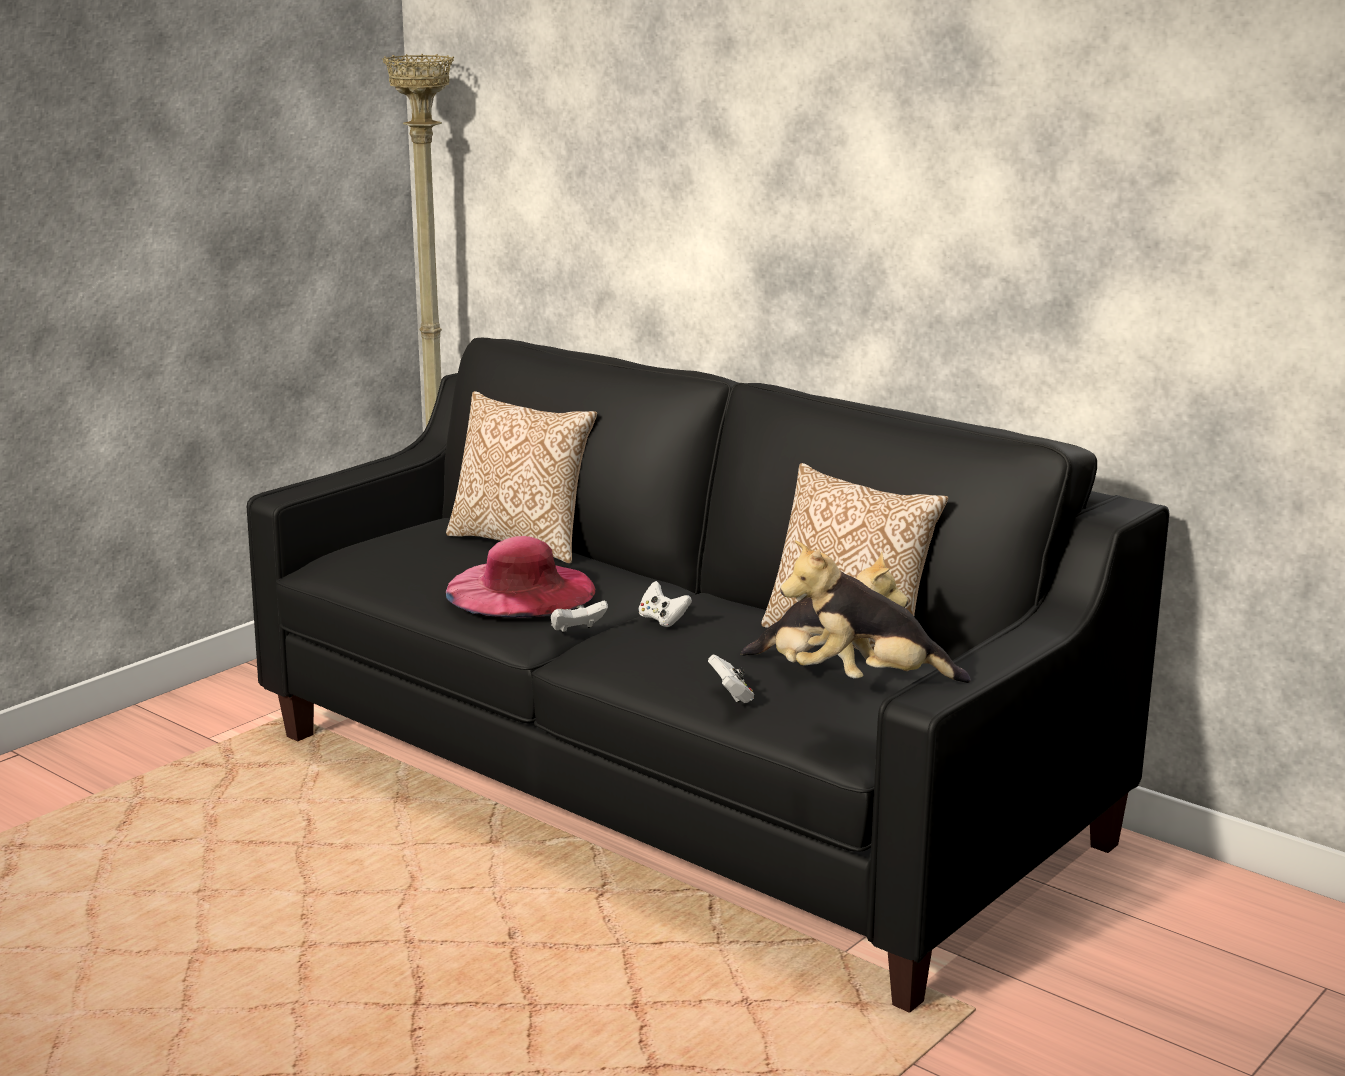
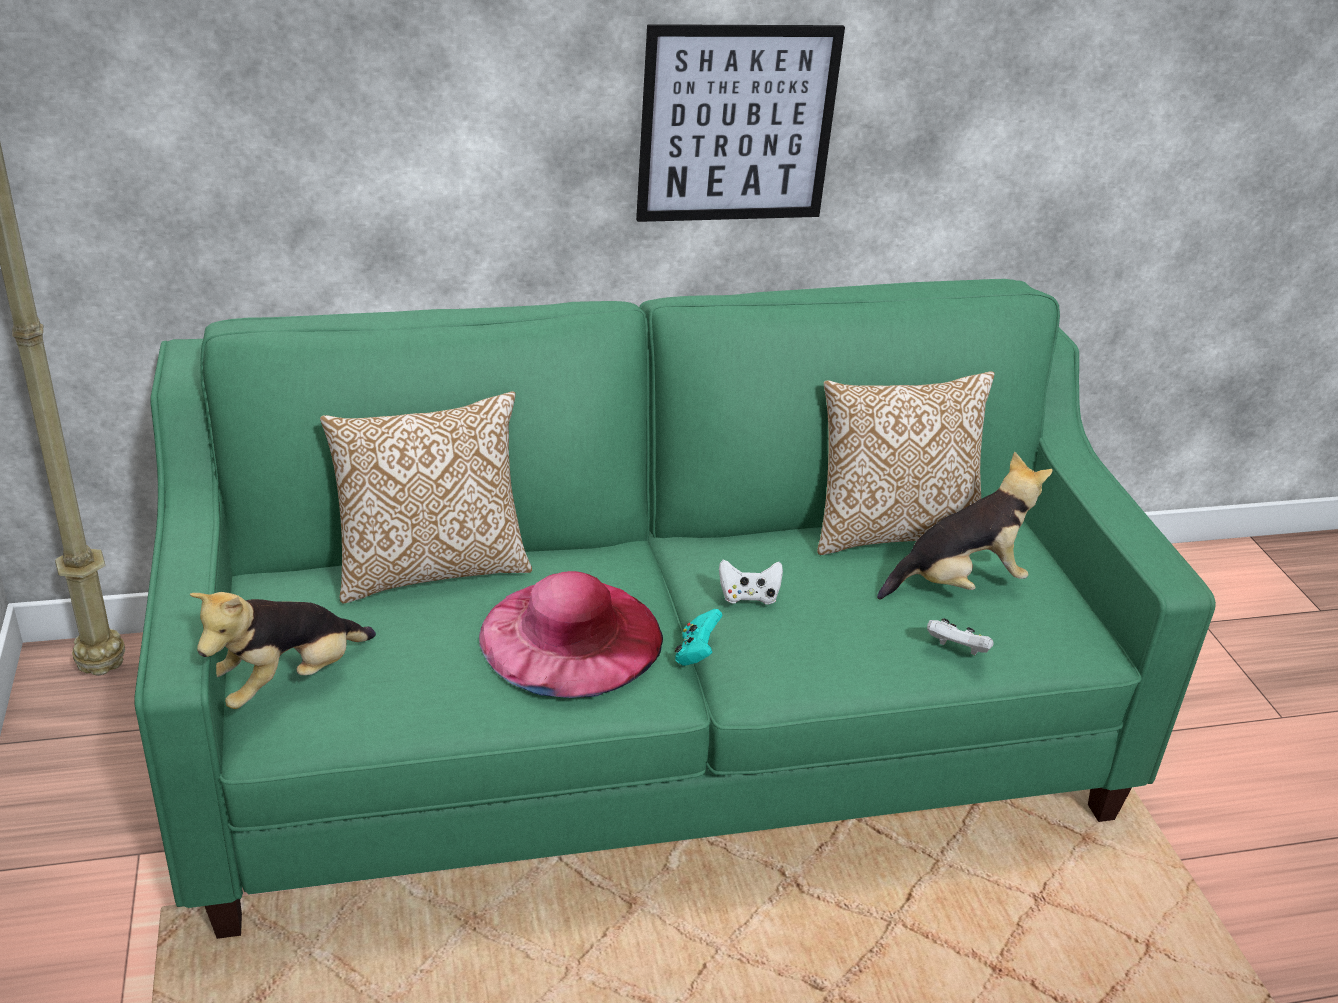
camera: 55 degrees left, 15 degrees up
(577, 630) = (696, 653): white game controller -> turquoise game controller
(672, 787) = (649, 731): black sofa -> green sofa
(868, 678) = (1112, 581): plush toy -> plush toy (288, 680)
(888, 259) = (737, 124): none -> picture

